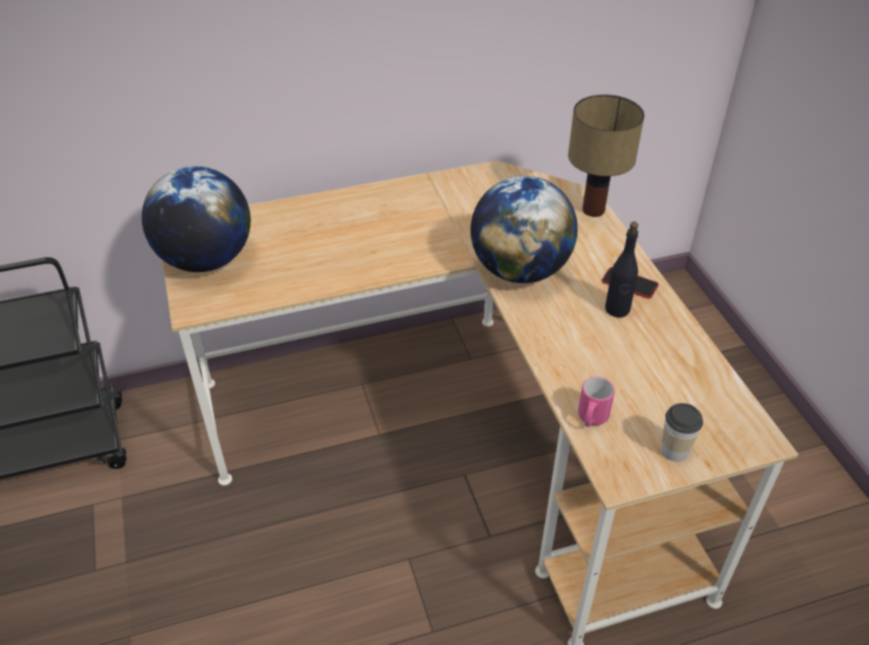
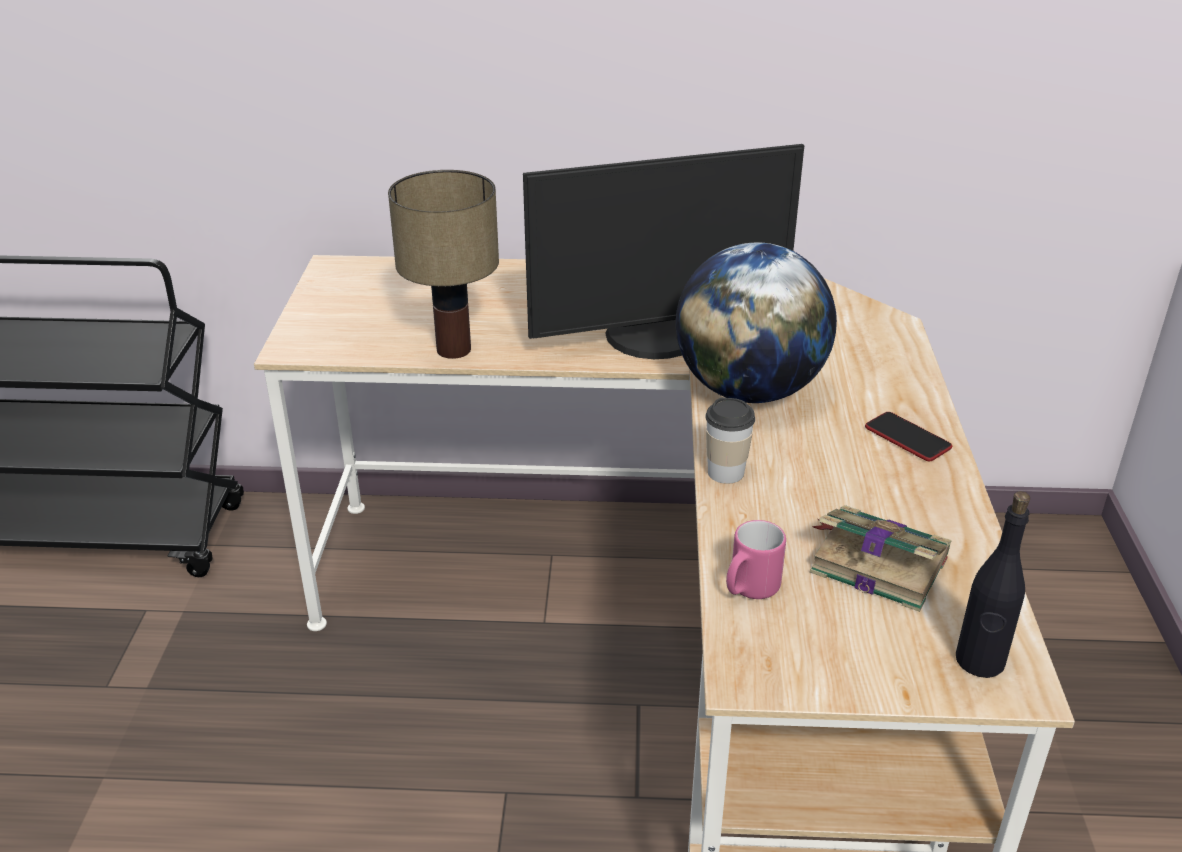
camera: 20 degrees right, 10 degrees down
(206, 260) = (343, 303): globe -> none
(440, 241) = (656, 337): none -> monitor
(594, 210) = (903, 343): table lamp -> table lamp (454, 351)
(617, 309) = (870, 465): black bottle -> black bottle (979, 661)
(652, 380) = (876, 563): none -> book
(674, 450) = (859, 662): cup -> cup (725, 472)

